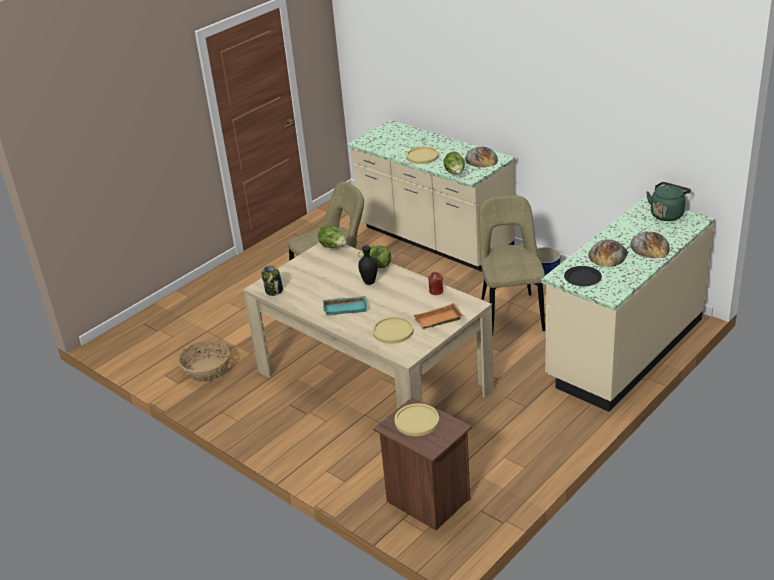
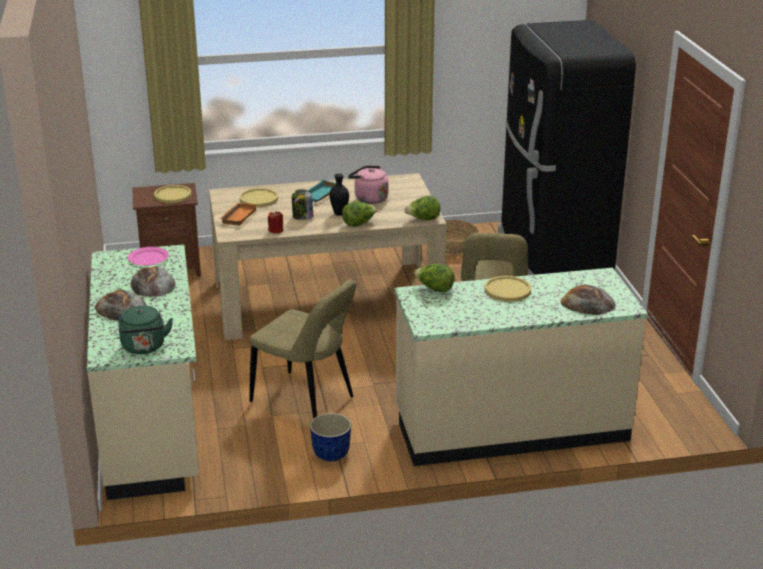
camera: 125 degrees right, 5 degrees down
(180, 319) = (551, 256): none -> black fridge
(274, 290) = (395, 181): jar -> jar (302, 217)
(325, 284) = (369, 198): none -> pink kettle
(481, 159) = (443, 316): bread -> bread (587, 303)
(582, 278) = (148, 258): black plate -> pink plate

